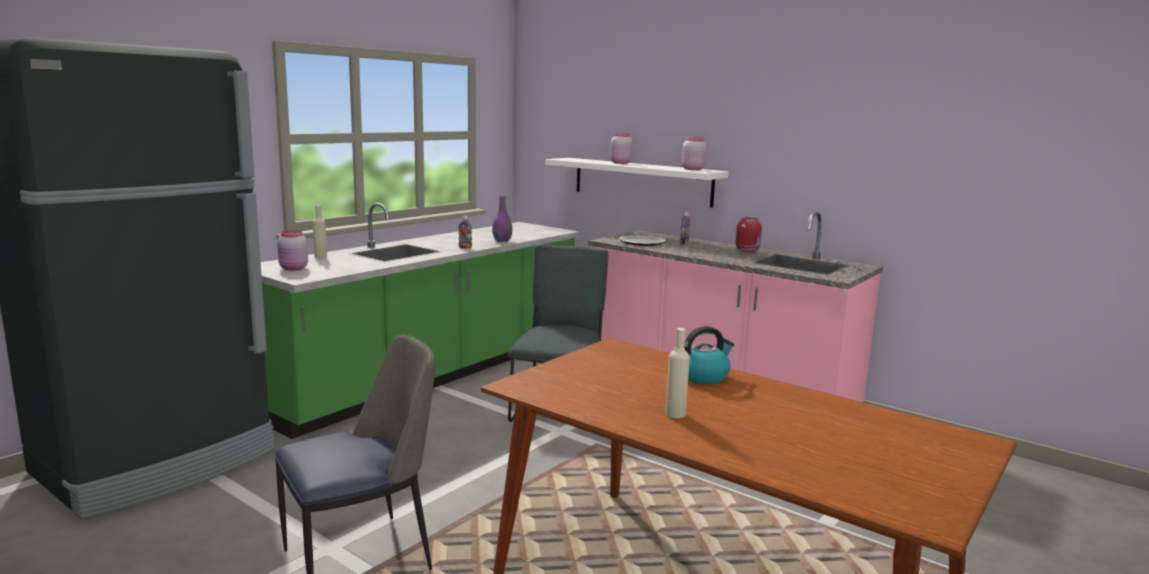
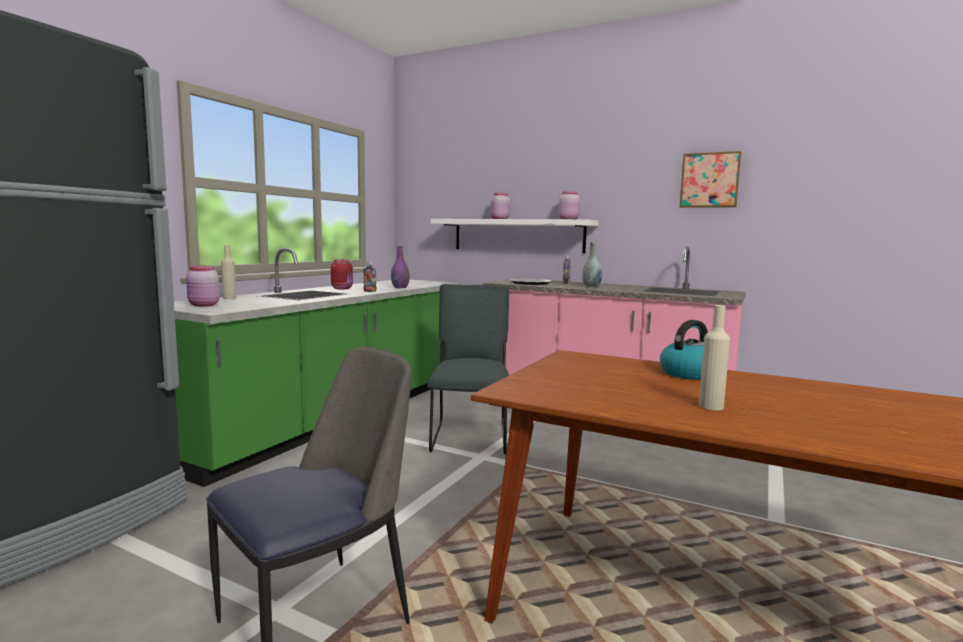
camera: 10 degrees left, 5 degrees down
(706, 251) = (591, 286): none -> grey vase
(747, 250) = (624, 286): red jar -> red jar (342, 288)
(850, 134) = (710, 180): none -> picture

